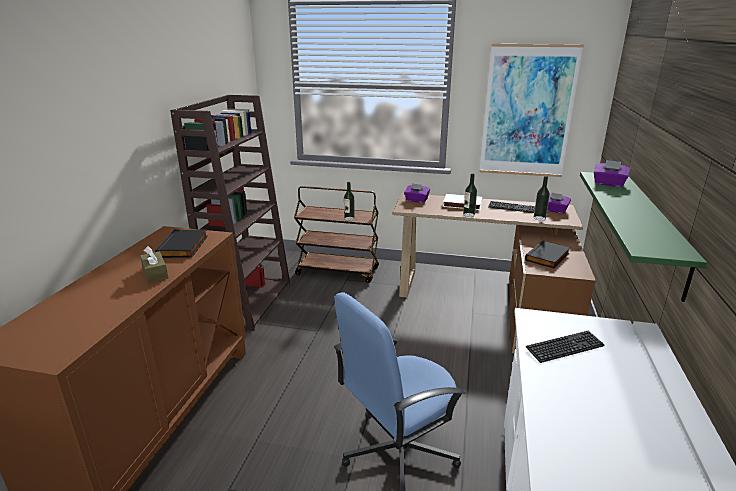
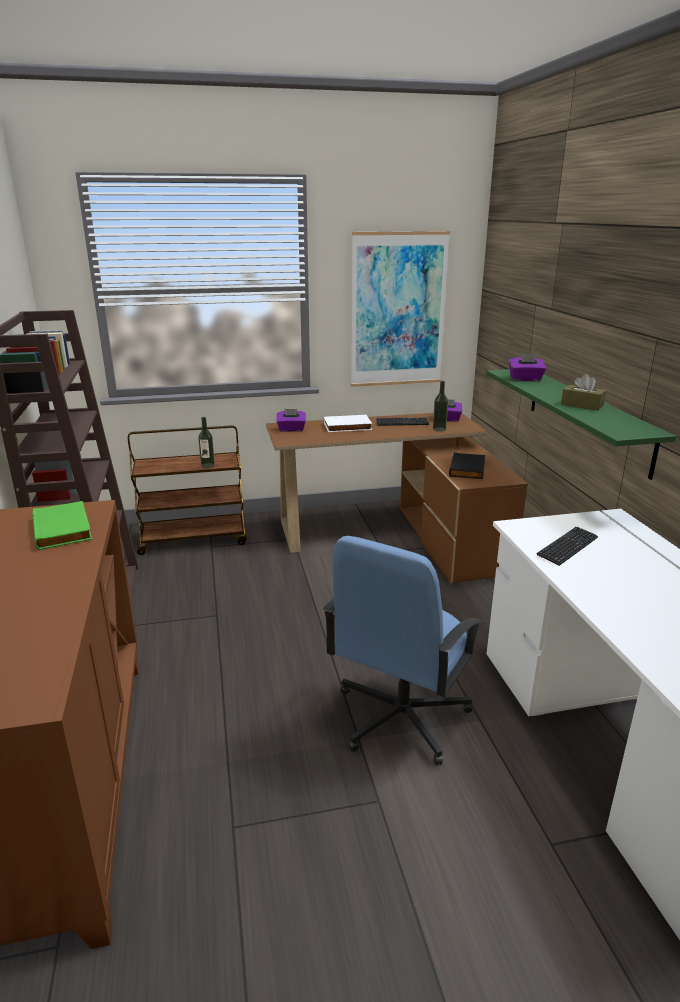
camera: 25 degrees left, 0 degrees up
(155, 273) = (60, 569): brown tissue box -> brown tissue box (582, 405)
(184, 247) = (64, 529): black book -> green book
(468, 215) = (364, 437): bottle -> none

